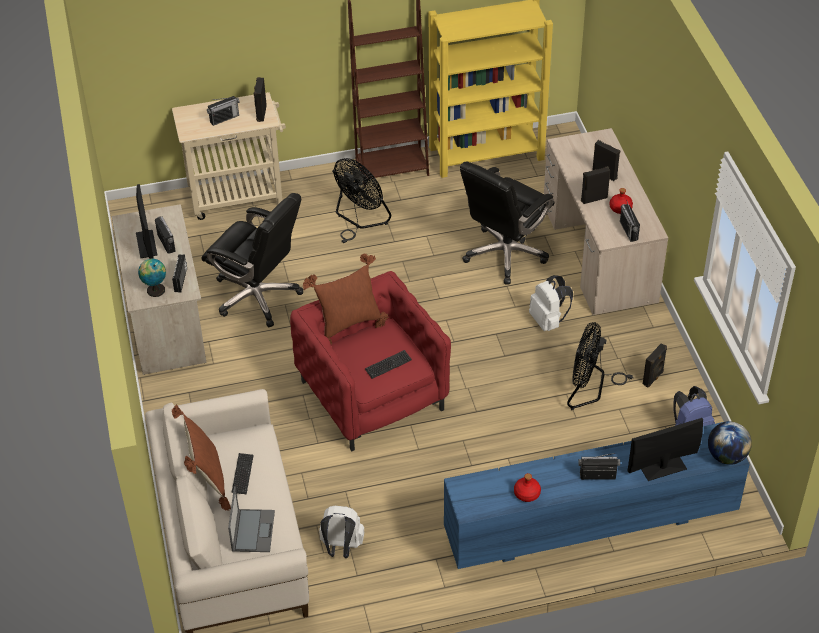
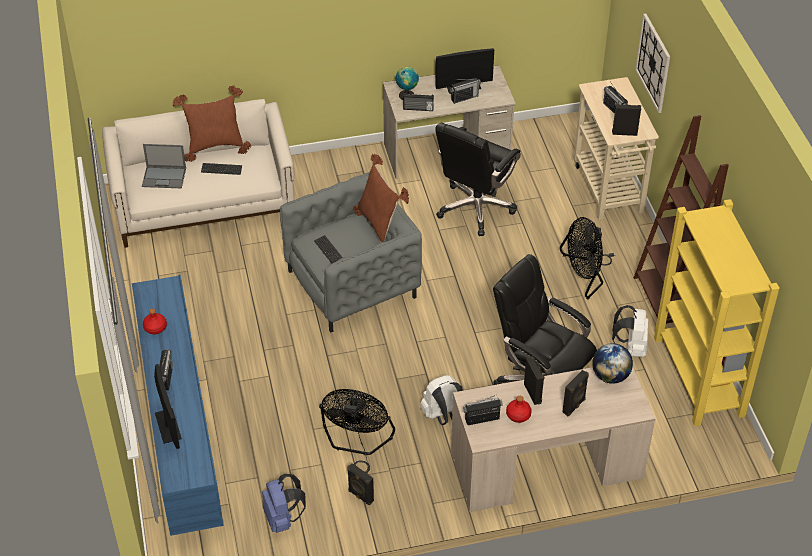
camera: 90 degrees right, 0 degrees up
(218, 49) = (653, 63): none -> wall clock
(341, 547) = (187, 265): white backpack -> white backpack (631, 347)
(356, 217) = (586, 272): black fan -> black fan turned 120 degrees clockwise
(372, 394) = (352, 284): red armchair -> grey armchair
(726, 456) = (174, 476): globe -> globe (610, 376)

